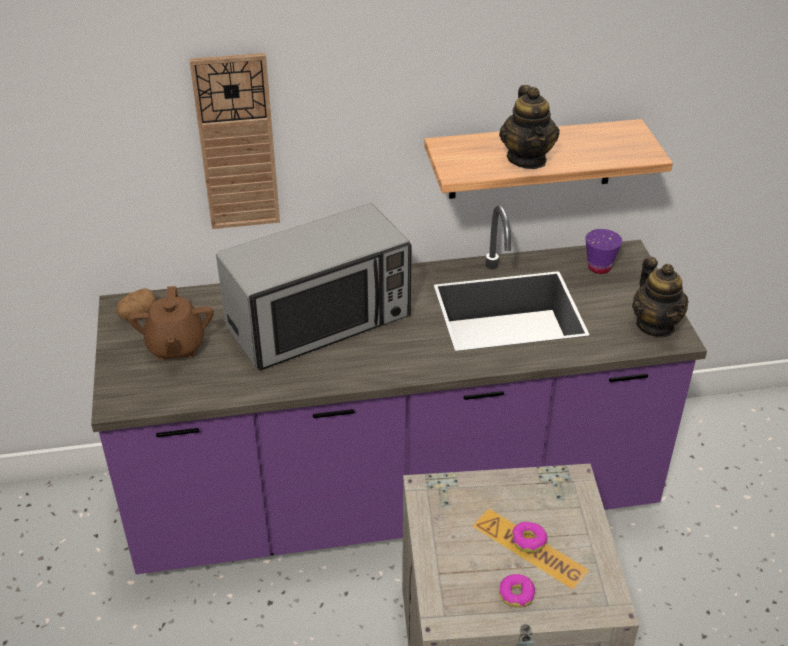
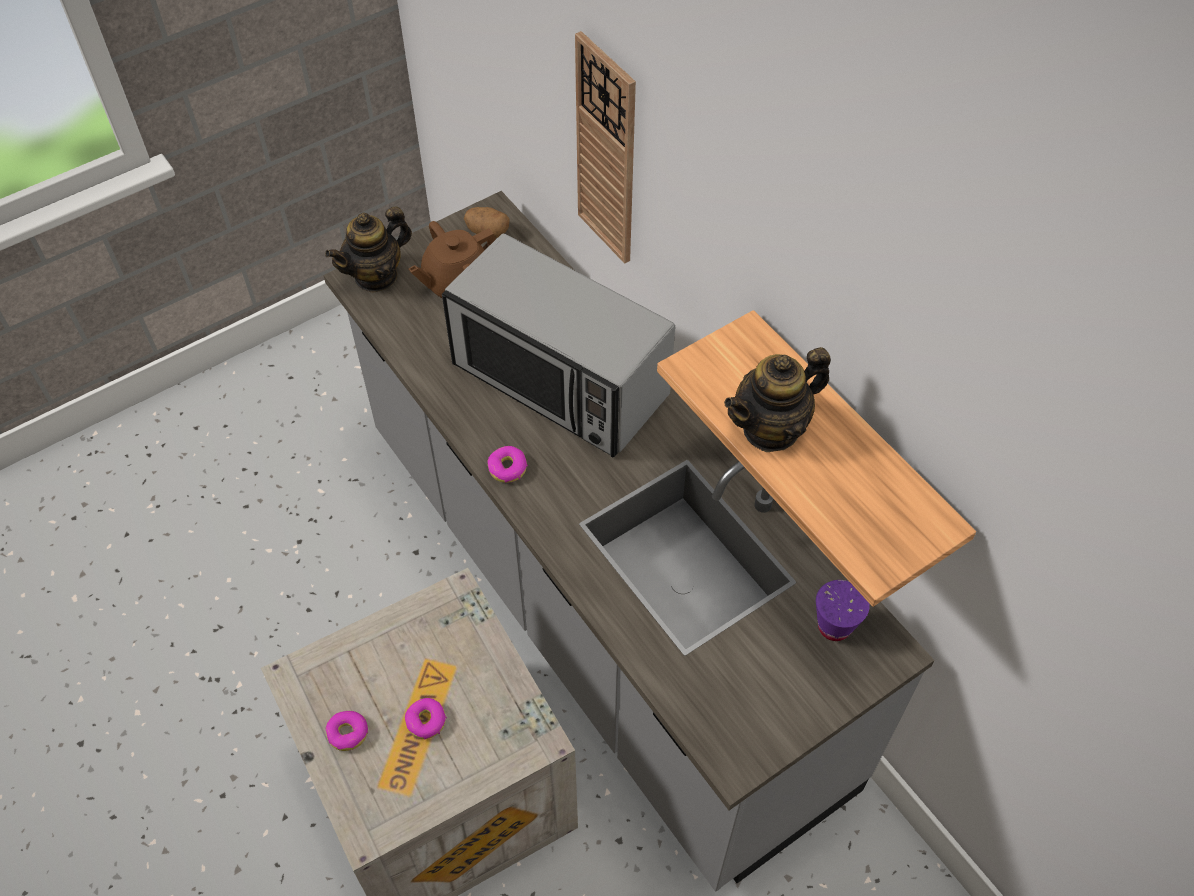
camera: 65 degrees right, 15 degrees up
(382, 371) = (507, 468): none -> donut
(394, 500) = (597, 605): purple counter -> grey counter
(655, 325) = (748, 728): teapot -> teapot (376, 276)

